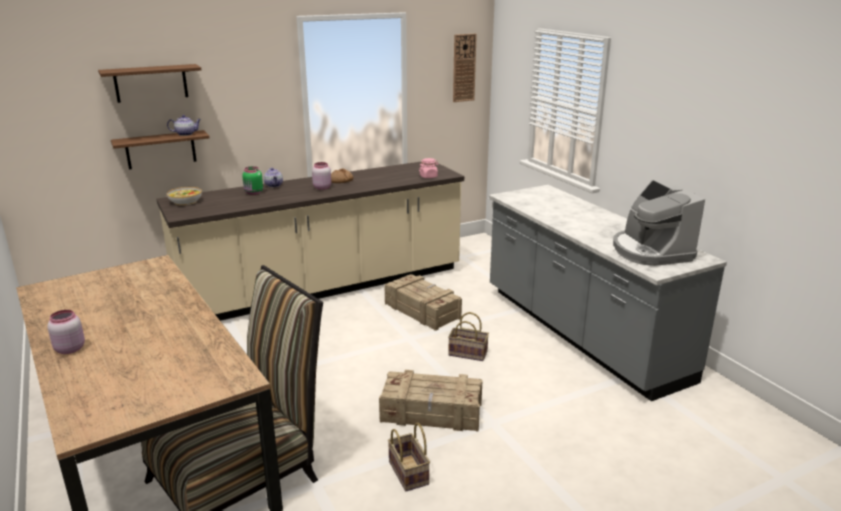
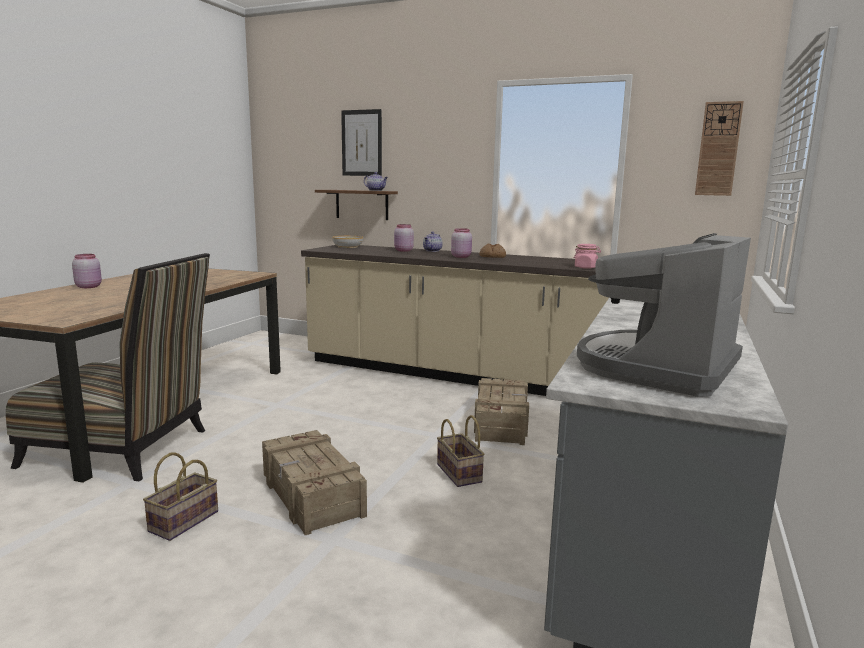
camera: 50 degrees right, 10 degrees down
(151, 83) = (361, 143): brown shelf -> picture
(253, 193) = (403, 250): green jar -> pink jar

